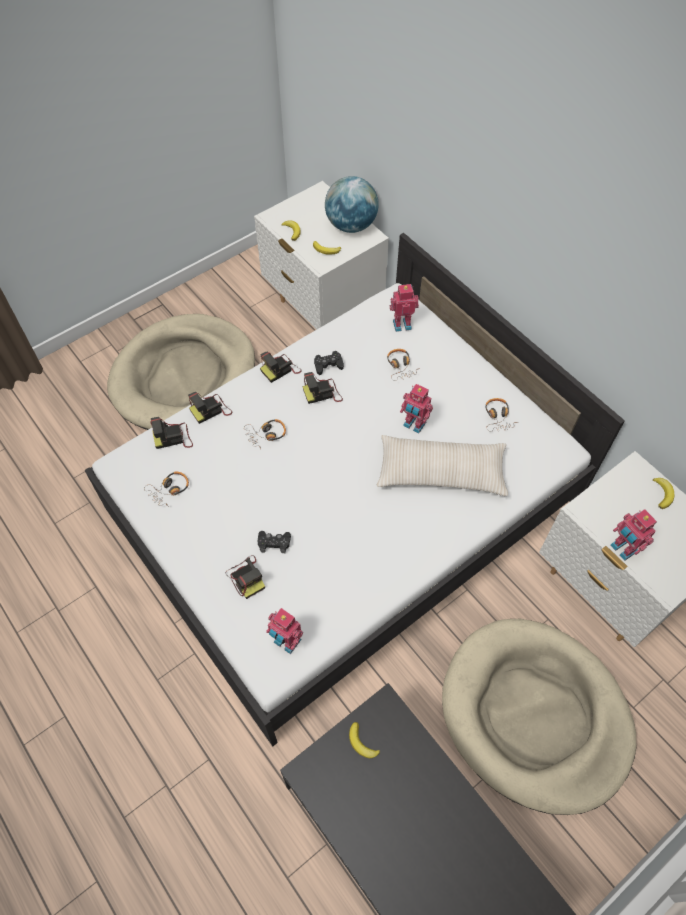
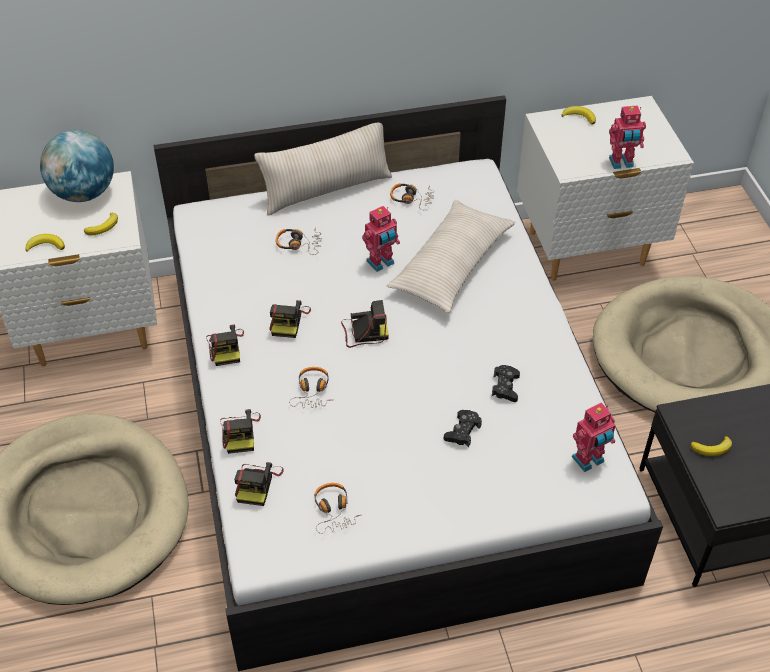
camera: 65 degrees left, 10 degrees down
(246, 577) = (493, 470): camera -> camera (363, 332)
(328, 365) = (252, 302): black game controller -> black game controller (505, 387)
(401, 324) = (240, 221): toy robot -> none
(471, 359) = (327, 190): none -> beige pillow

